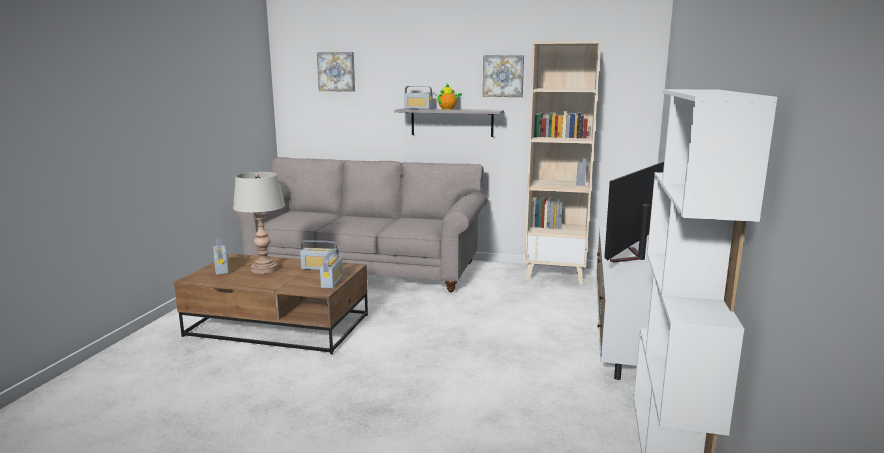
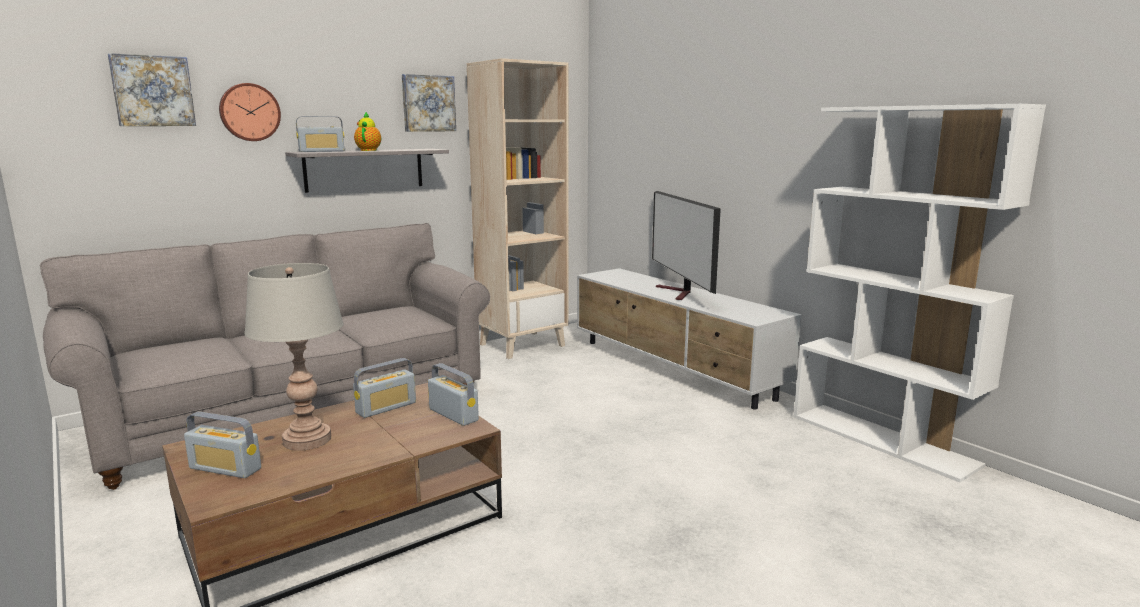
camera: 50 degrees left, 0 degrees up
(384, 83) = (249, 112): none -> wall clock

